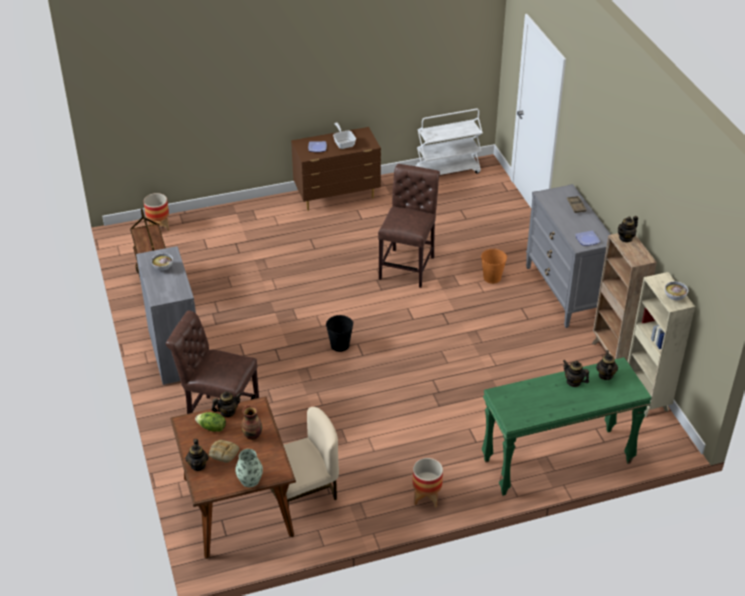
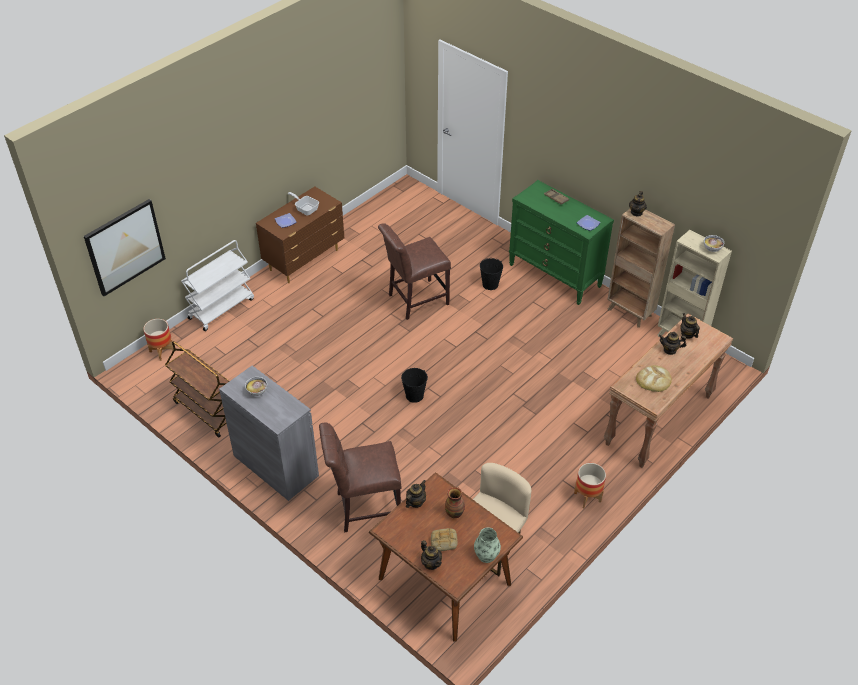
camera: 30 degrees left, 5 degrees up
(141, 113) = (125, 247): none -> picture
(212, 428) = (414, 523): lettuce -> none
(408, 265) = (415, 300): brown chair -> brown chair turned 105 degrees counterclockwise
(447, 171) = (381, 203): white cart -> white cart (221, 308)
(492, 278) = (490, 284): orange bucket -> black bucket
(532, 401) = (653, 380): none -> bread
(557, 462) = (659, 421): green console table -> brown console table
(564, 293) = (555, 275): grey dresser -> green dresser

